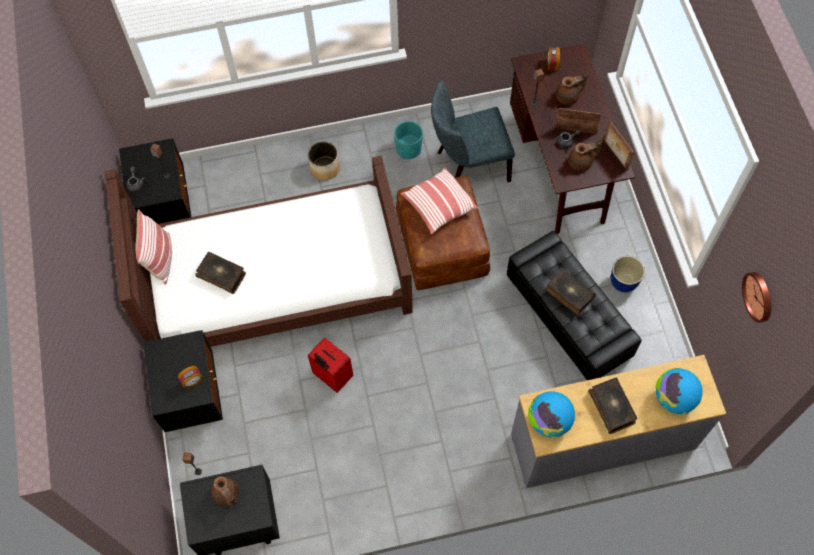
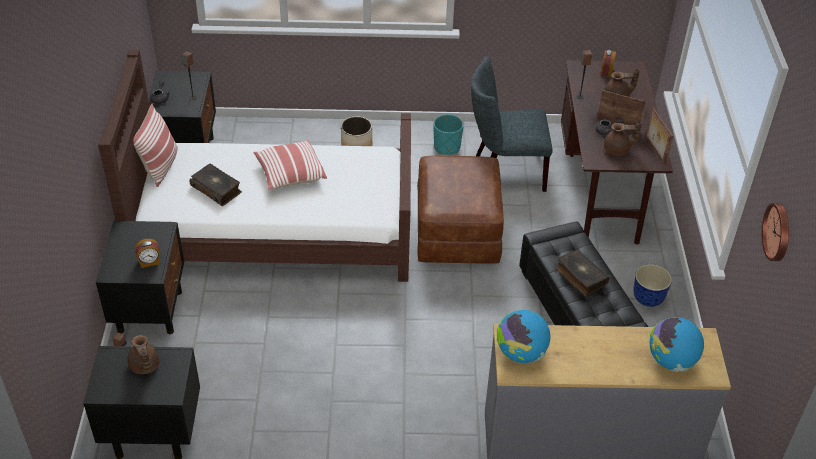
camera: 10 degrees right, 20 degrees down
(332, 377) = (303, 320): red suitcase -> none
(438, 206) = (459, 174): pillow -> pillow (290, 174)
(612, 407) = (597, 355): book -> none

